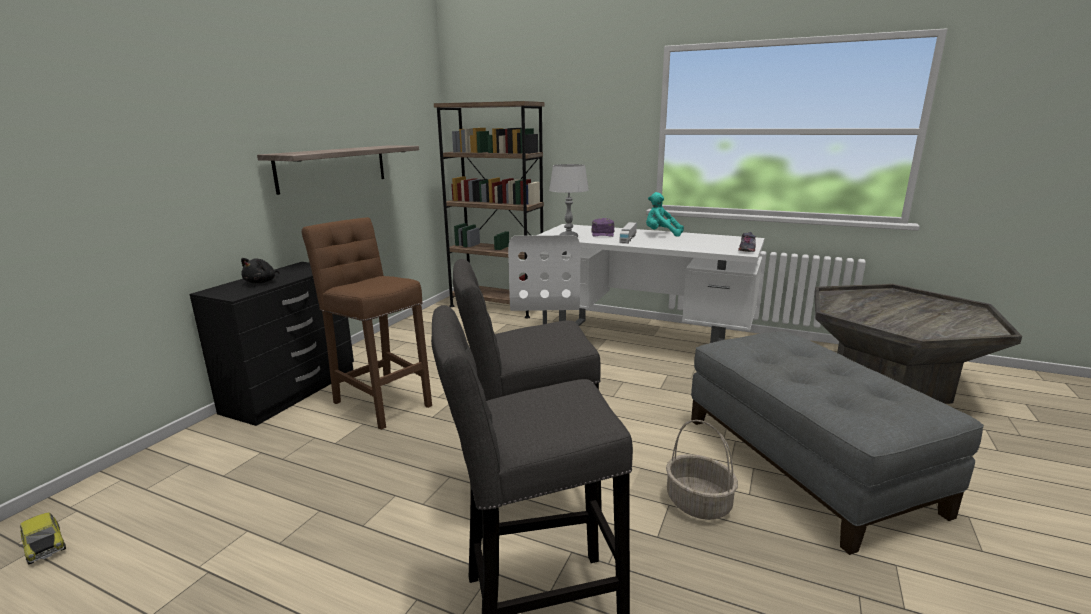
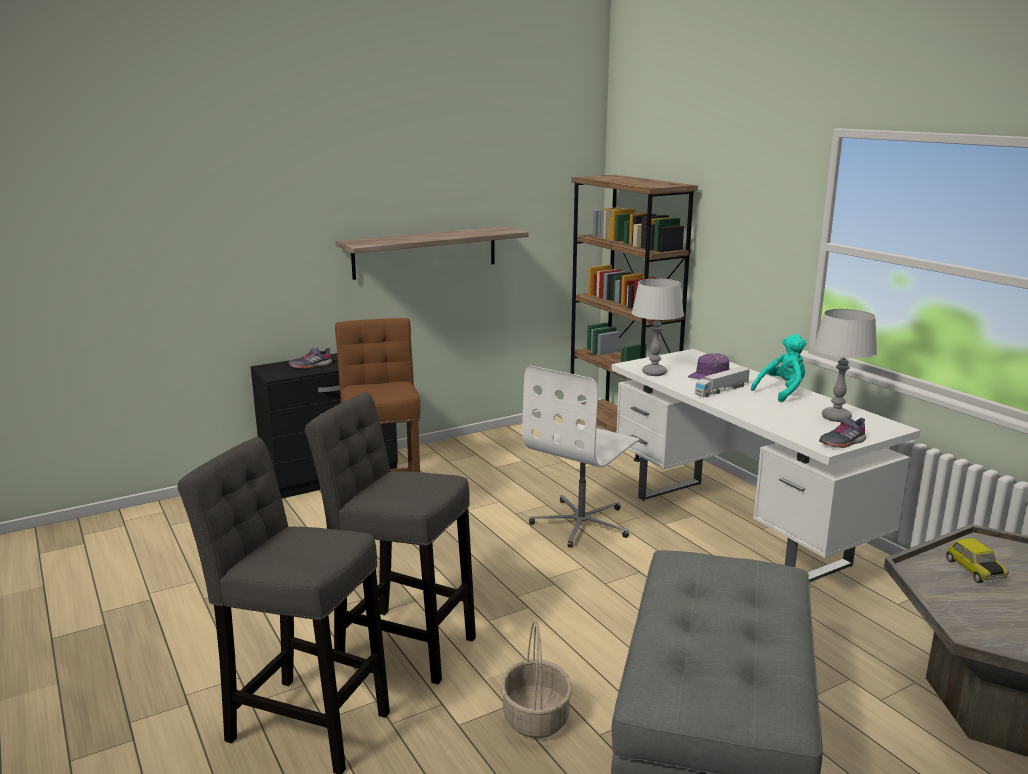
camera: 35 degrees right, 0 degrees up
(43, 546) = (91, 542): toy car -> toy car (973, 570)
(262, 282) = (310, 366): black plush toy -> grey shoe
(661, 234) = (782, 392): turquoise plush toy -> turquoise plush toy turned 90 degrees clockwise
(716, 240) = (836, 418): none -> grey table lamp

